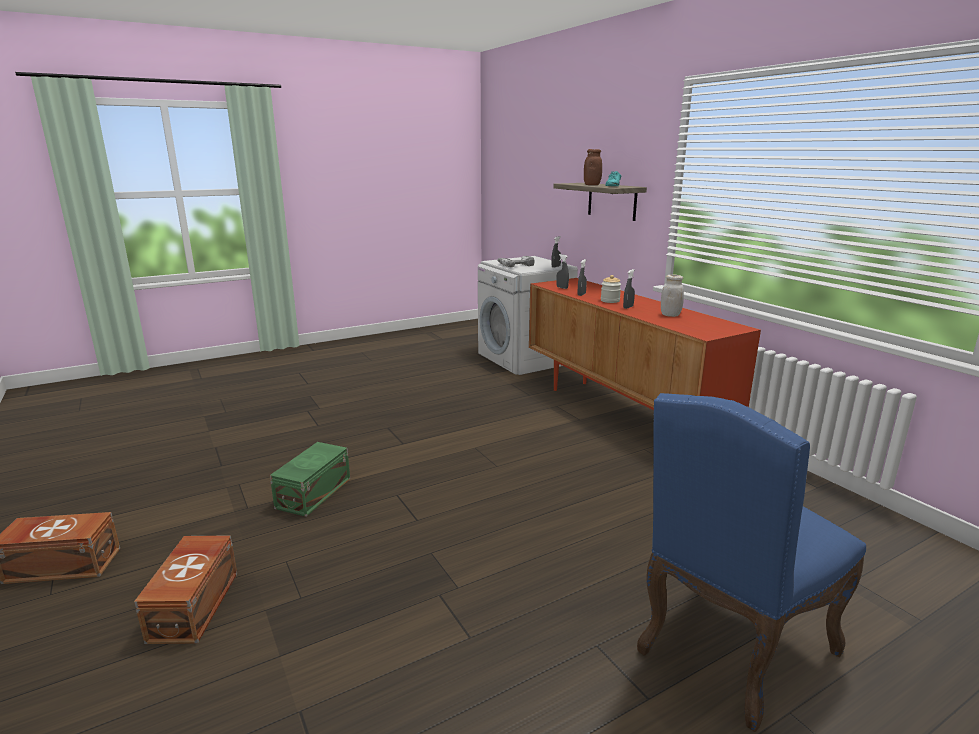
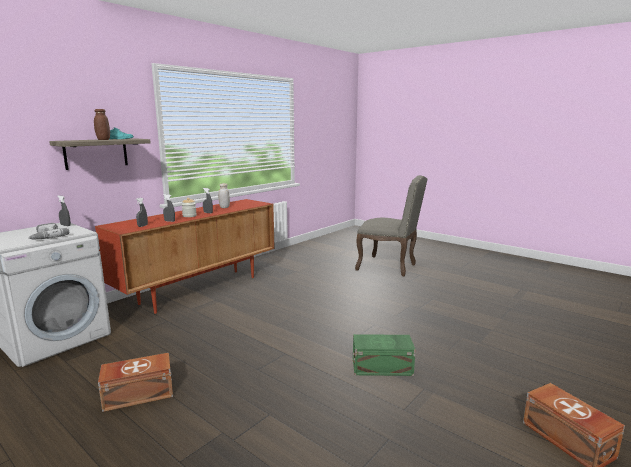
camera: 110 degrees left, 5 degrees down
(196, 605) = (505, 362): brown storage box -> brown storage box (137, 394)
(728, 649) = (388, 267): blue chair -> grey chair

